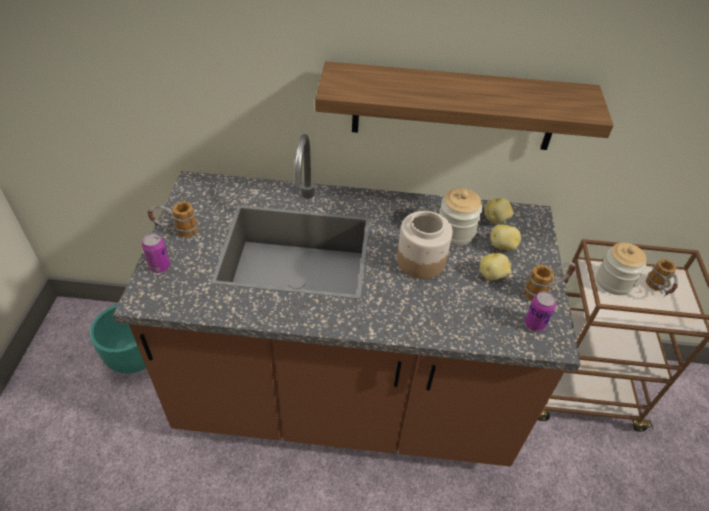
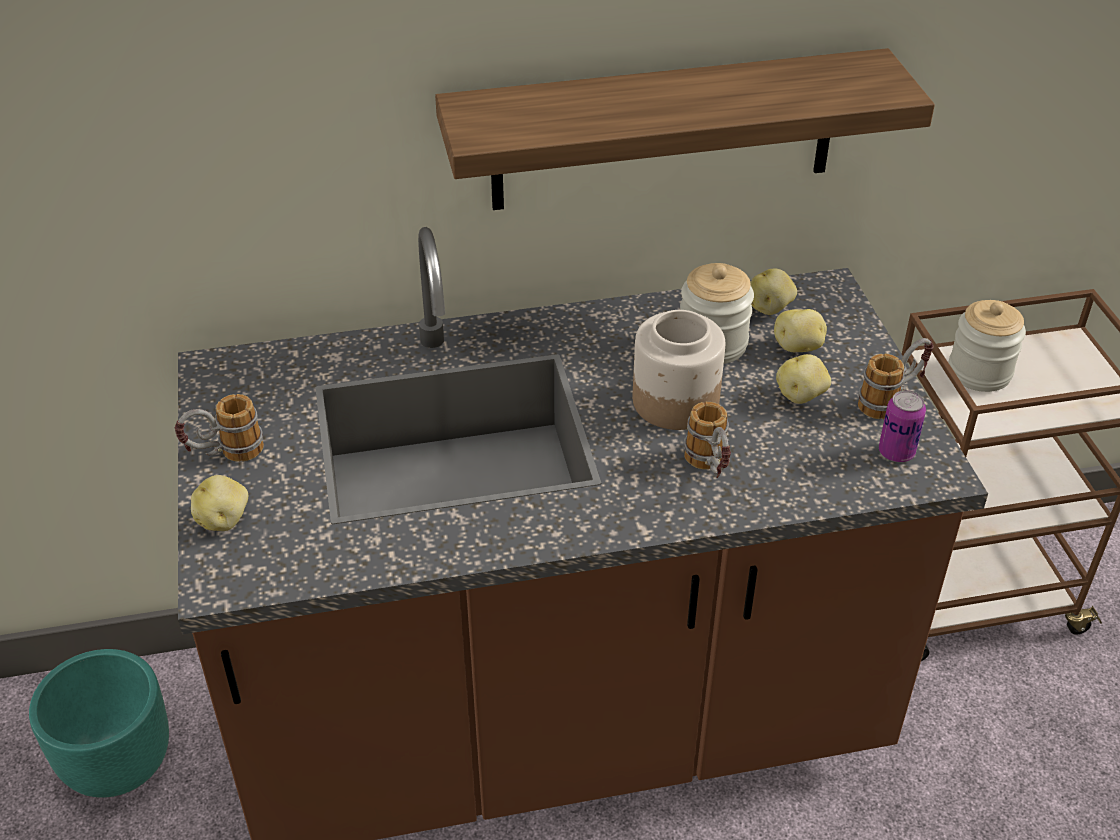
camera: 15 degrees left, 5 degrees down
(160, 266) = (224, 520): can -> potato
(657, 290) = (1052, 369): mug -> mug (710, 469)

